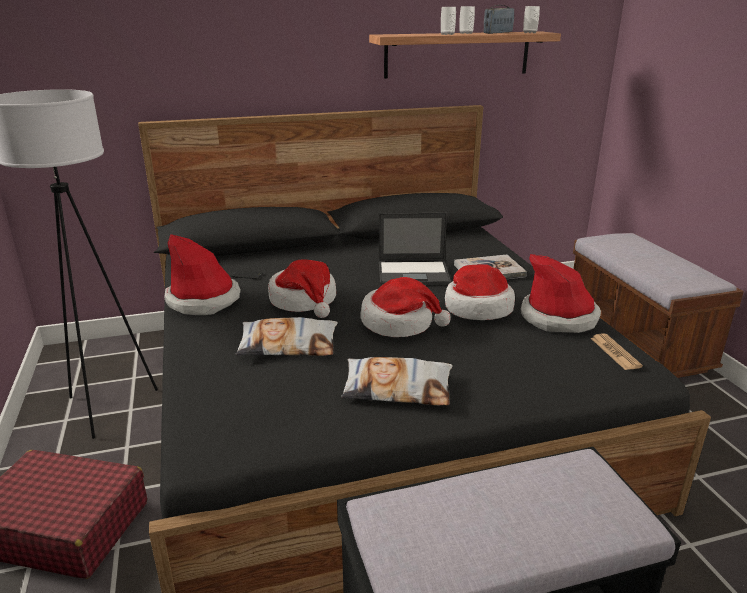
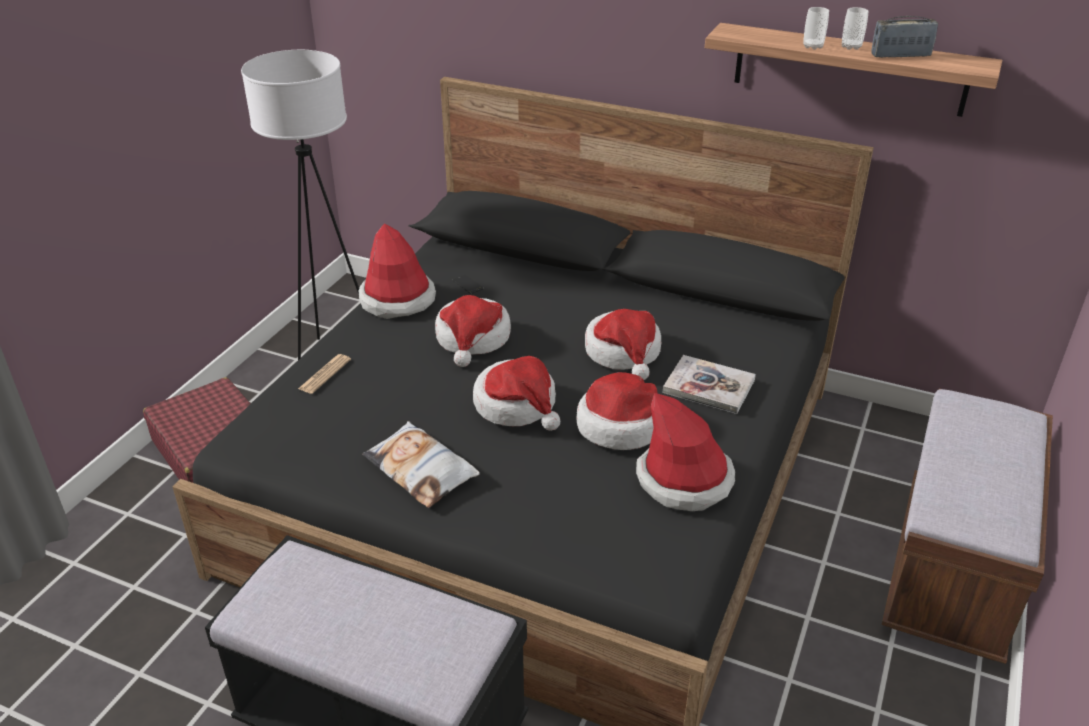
camera: 40 degrees right, 10 degrees up
(288, 345) = (395, 382): pillow -> none
(414, 273) = (624, 353): laptop -> hat
(529, 33) = (952, 65): cup -> none
(615, 352) = (671, 548): newspaper -> newspaper (325, 374)

